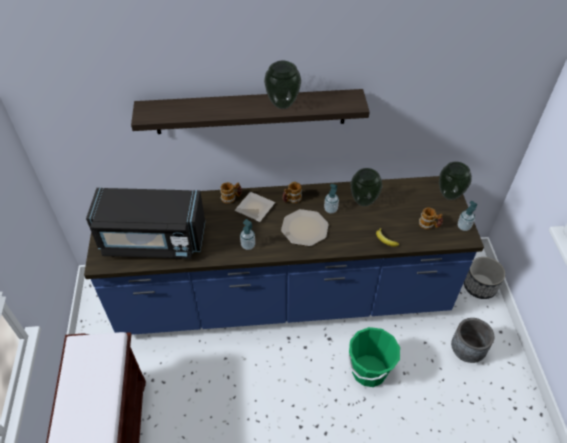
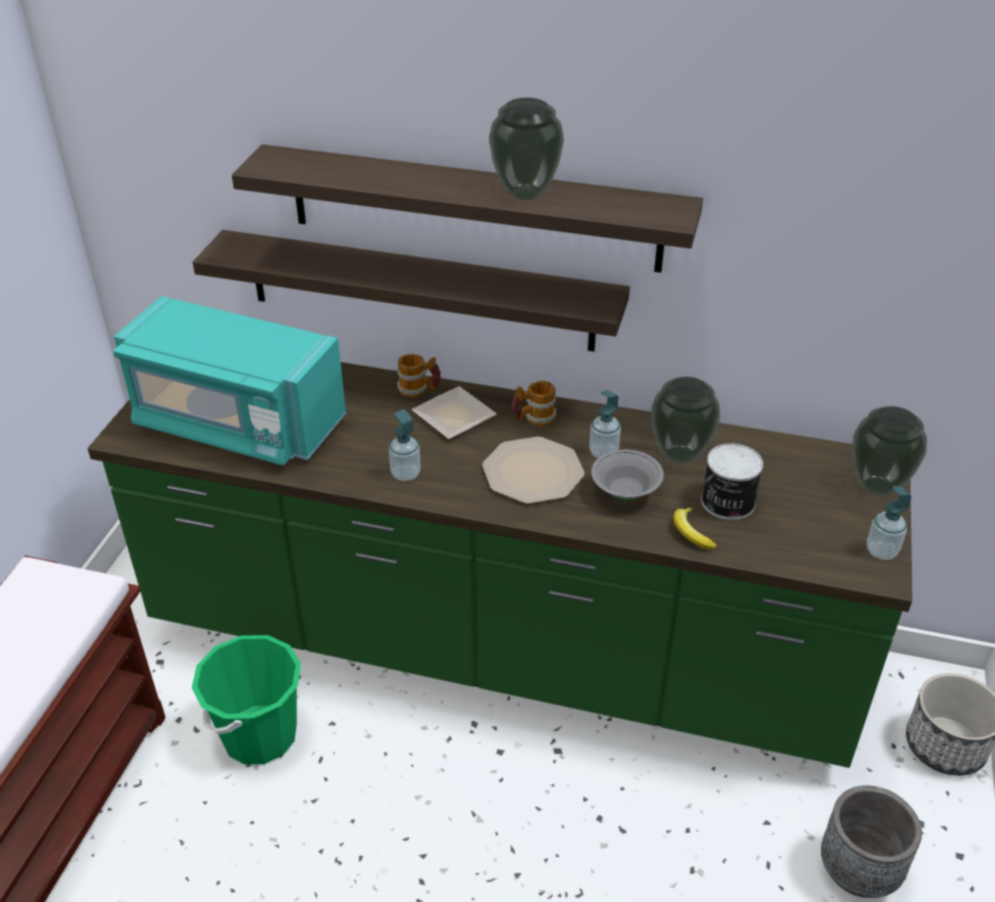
camera: 20 degrees right, 10 degrees down
(152, 240) = (236, 423): black microwave -> turquoise microwave
(224, 152) = (420, 291): none -> shelf
(283, 299) = (497, 649): blue counter -> green counter
(349, 228) = (625, 493): none -> grey bowl
(369, 371) = (614, 840): green bucket -> green bucket (259, 735)
(393, 220) = (727, 502): none -> can
(429, 225) = (803, 529): mug -> none

